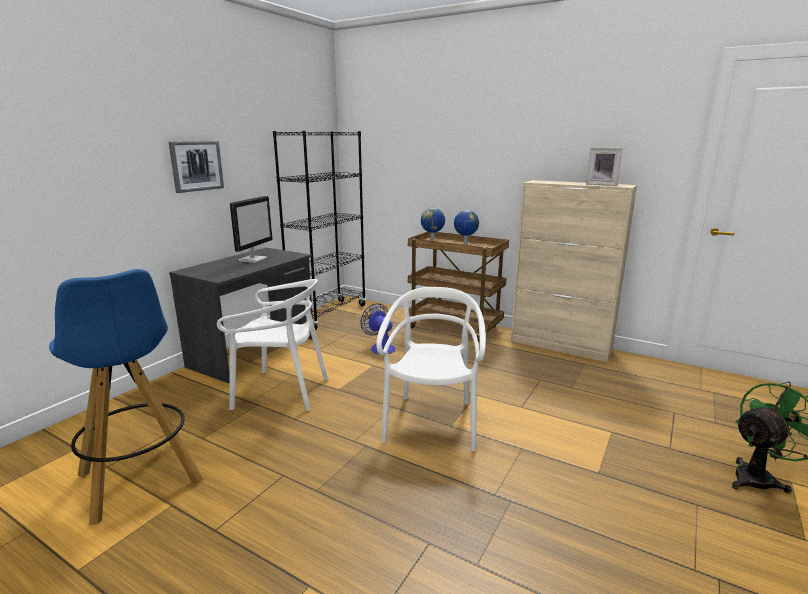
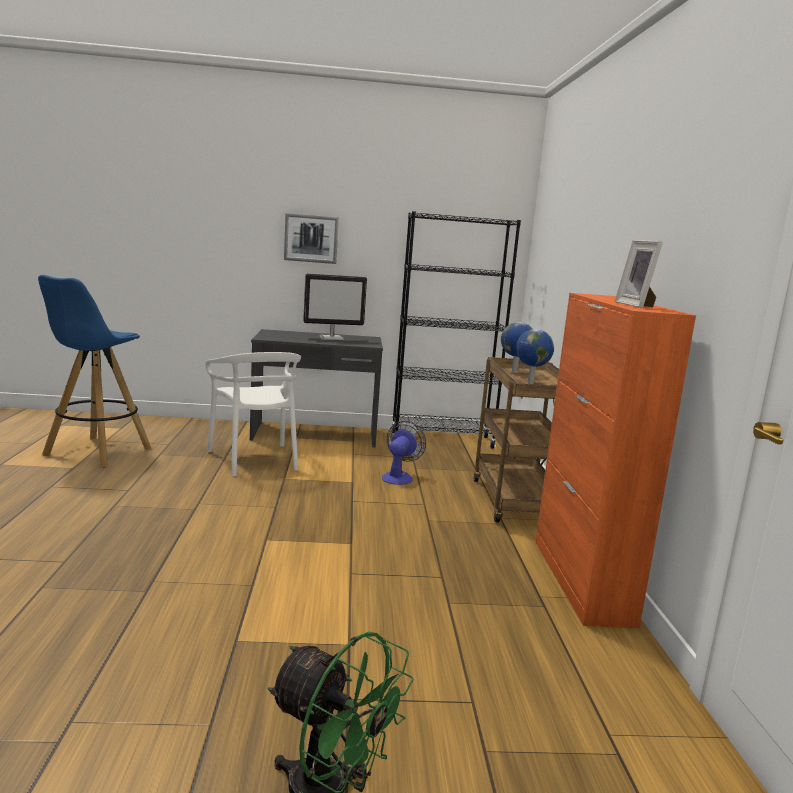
camera: 55 degrees right, 5 degrees down
(432, 423) = (262, 530): white chair -> none
(561, 346) = (581, 581): beige cabinet -> orange cabinet

